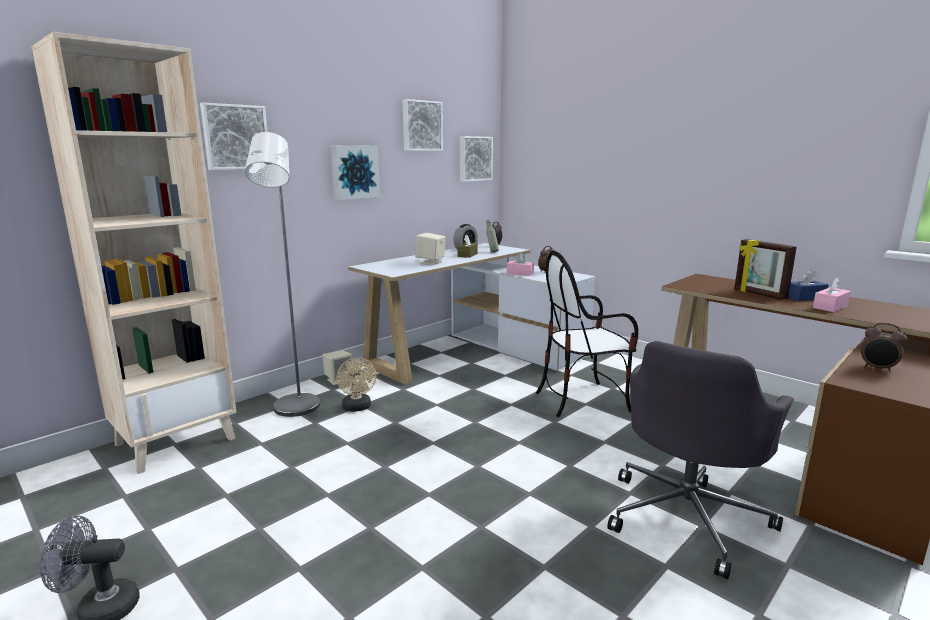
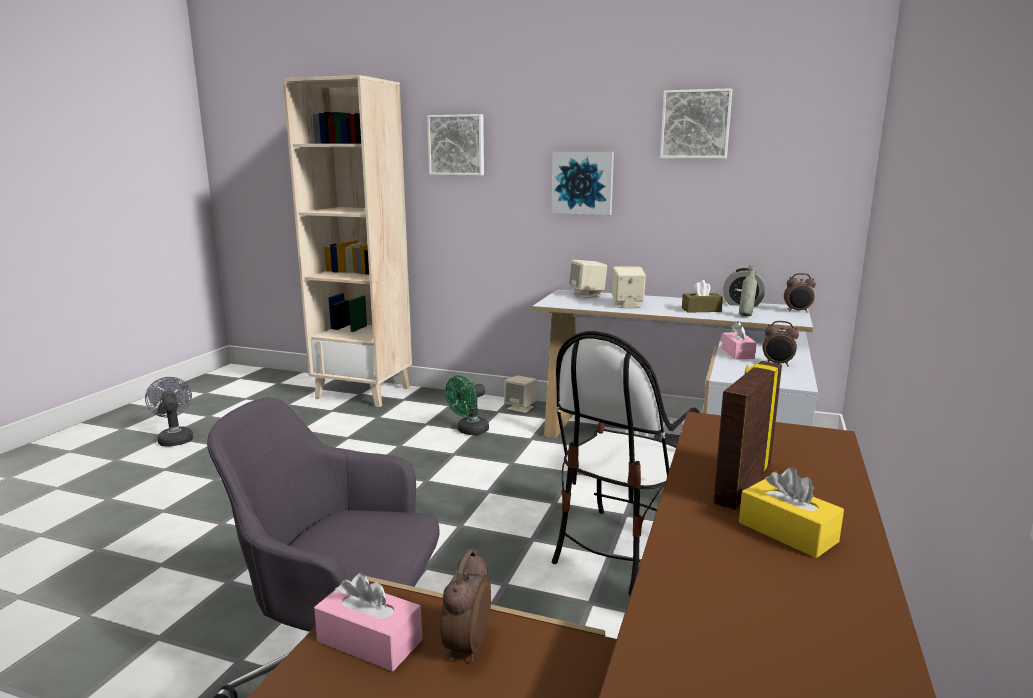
camera: 65 degrees right, 0 degrees up
(295, 410) = (442, 410): grey floor lamp -> none
(357, 408) = (469, 431): beige fan -> green fan
(384, 264) = (587, 295): none -> beige speaker
(474, 158) = (805, 171): picture -> none
(582, 400) = (620, 549): chair -> chair turned 105 degrees counterclockwise
(804, 297) = (787, 532): blue tissue box -> yellow tissue box
(830, 307) = (726, 557): pink tissue box -> pink tissue box (369, 641)

